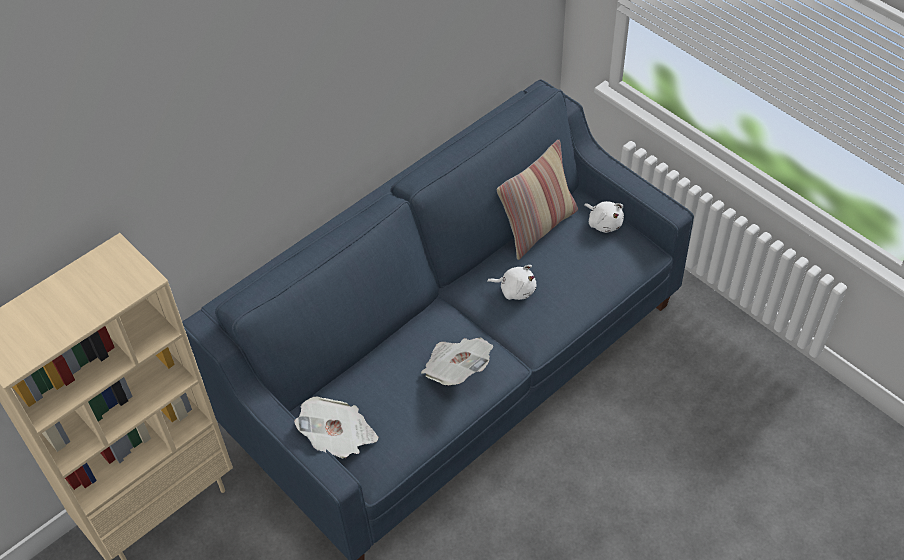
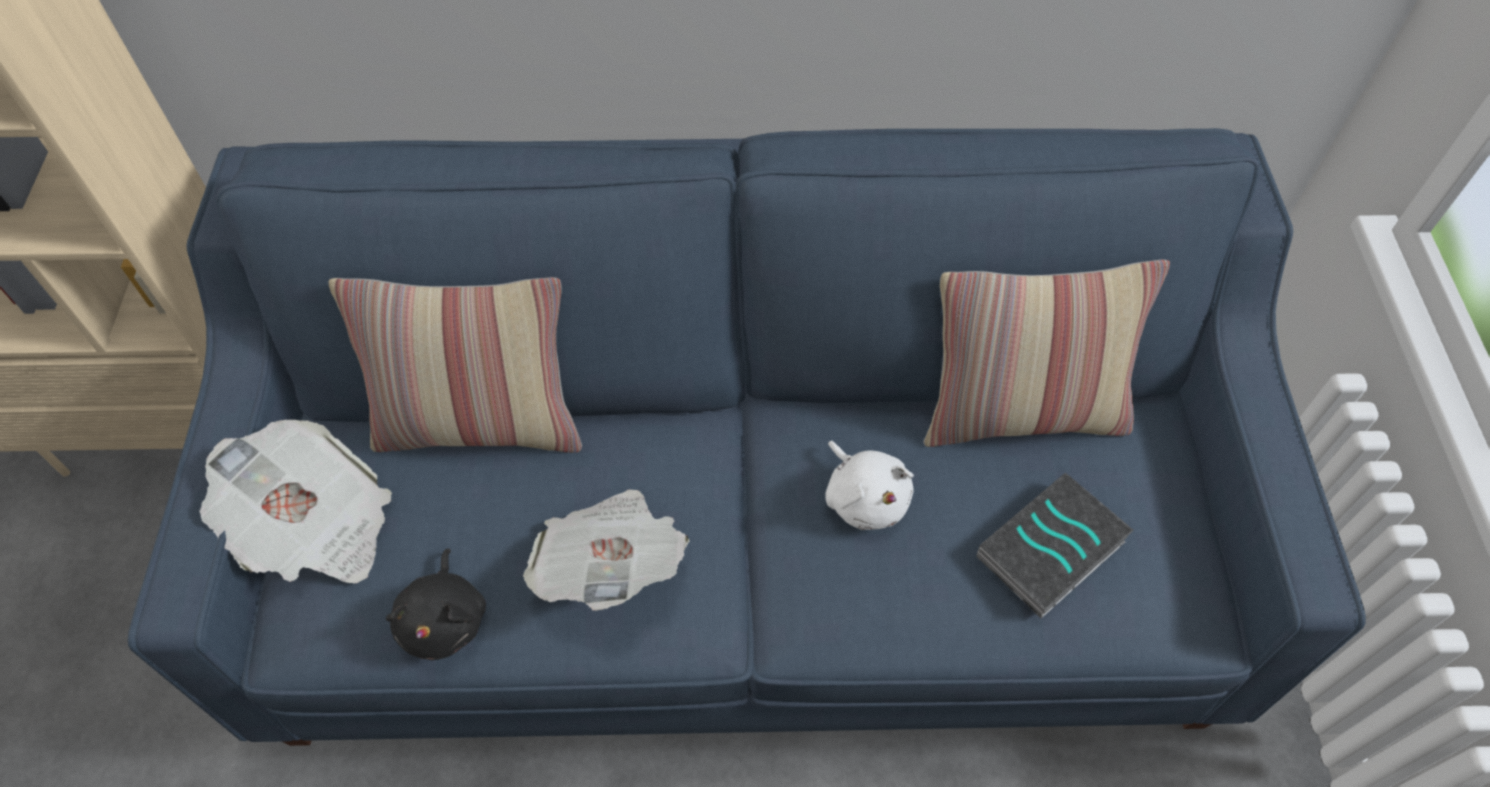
camera: 40 degrees right, 5 degrees up
(357, 365) = (481, 425): none -> pillow
(420, 427) = (445, 619): none -> black plush toy
(588, 263) = (1051, 552): none -> book
(604, 223) = (1161, 496): white plush toy -> none

